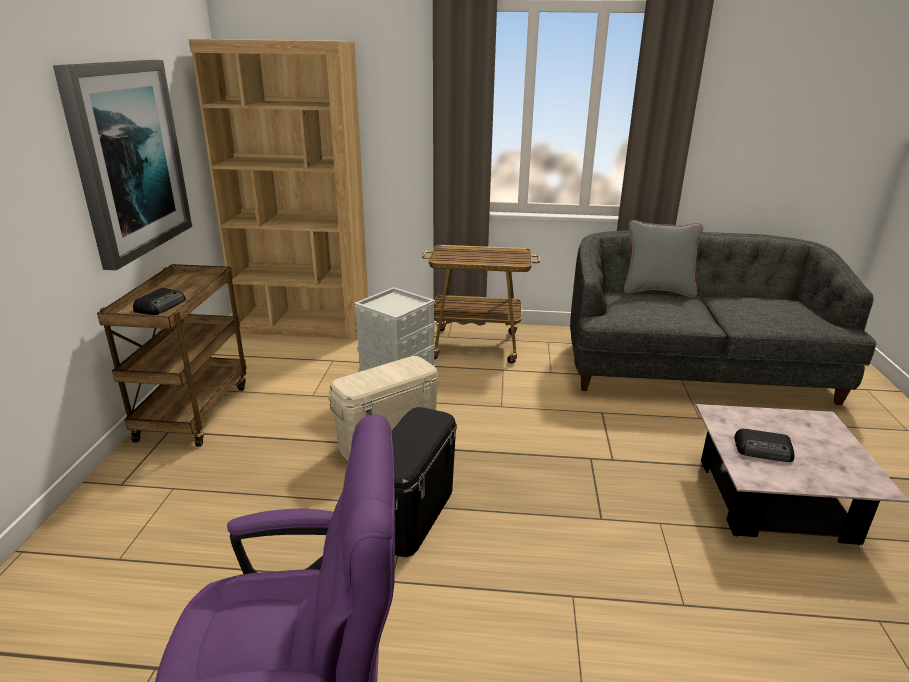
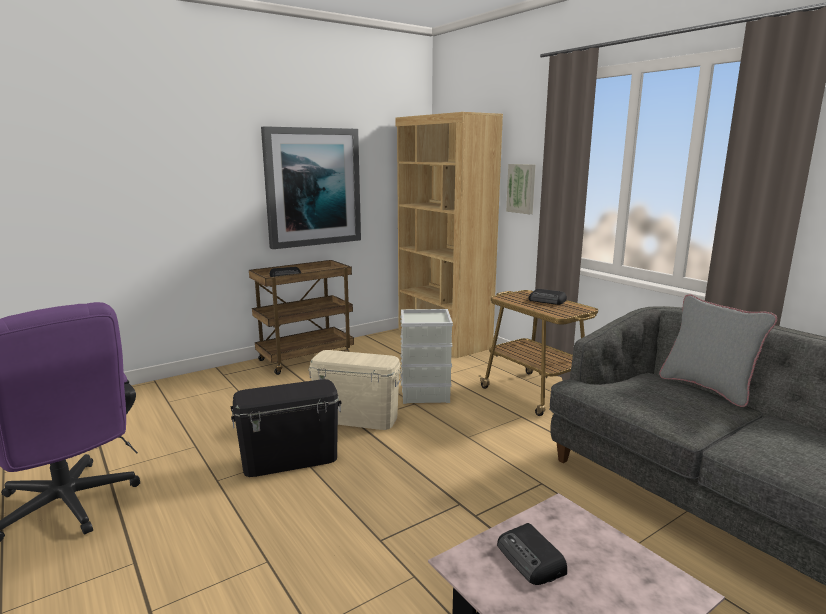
camera: 50 degrees right, 10 degrees down
(392, 132) = (522, 188): none -> picture
(479, 251) = (547, 300): none -> radio

